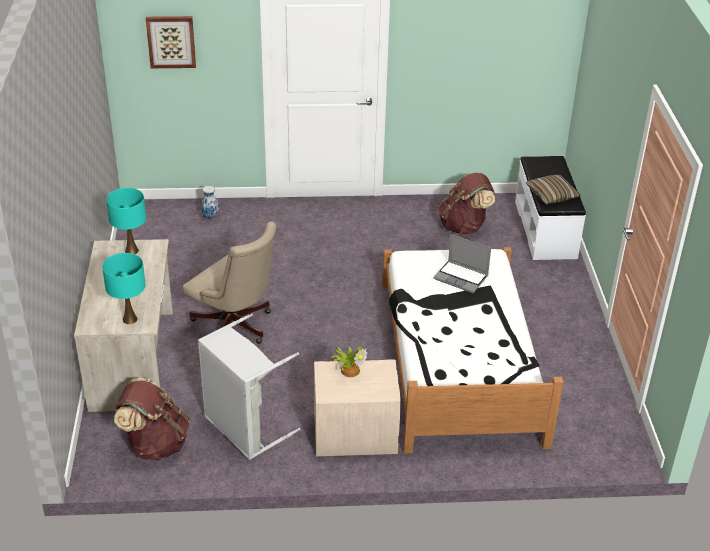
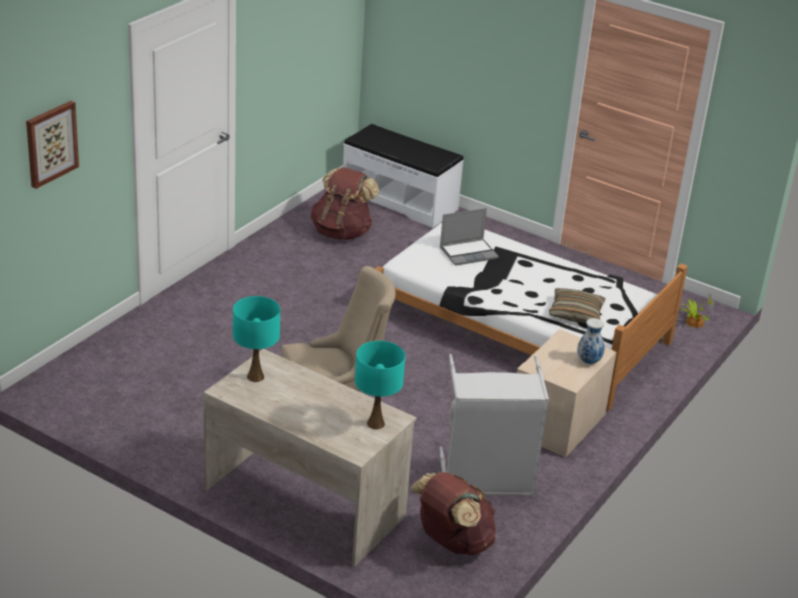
camera: 55 degrees left, 5 degrees down
(211, 216) = (123, 350): vase -> vase (588, 361)
(350, 369) = (549, 356): potted plant -> potted plant (693, 322)
(551, 195) = (421, 156): pillow -> pillow (576, 313)

